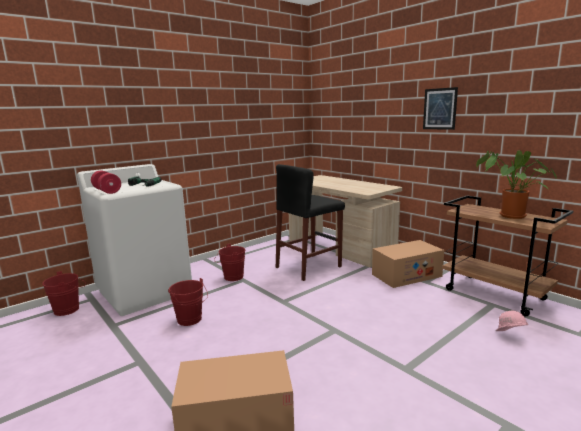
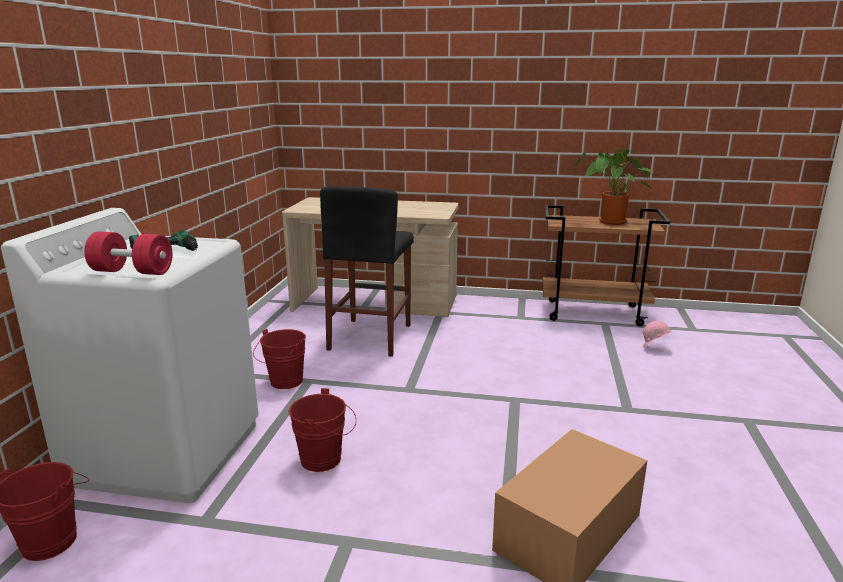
camera: 40 degrees left, 5 degrees up
(406, 275) = (493, 316): cardboard box -> none
(439, 109) = (505, 97): picture -> none

